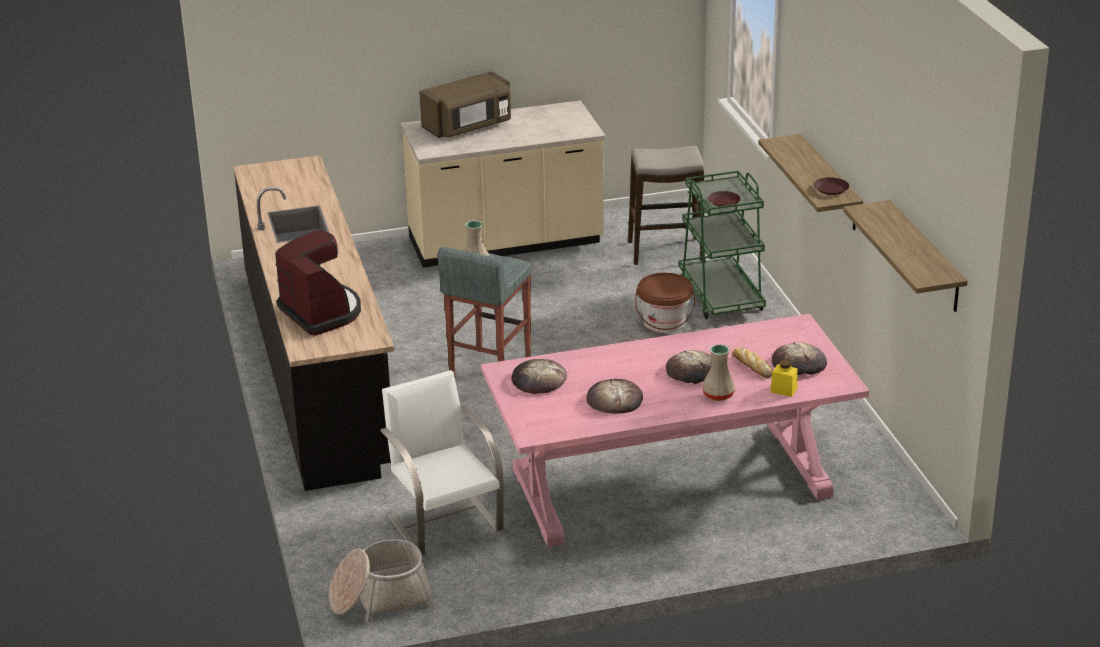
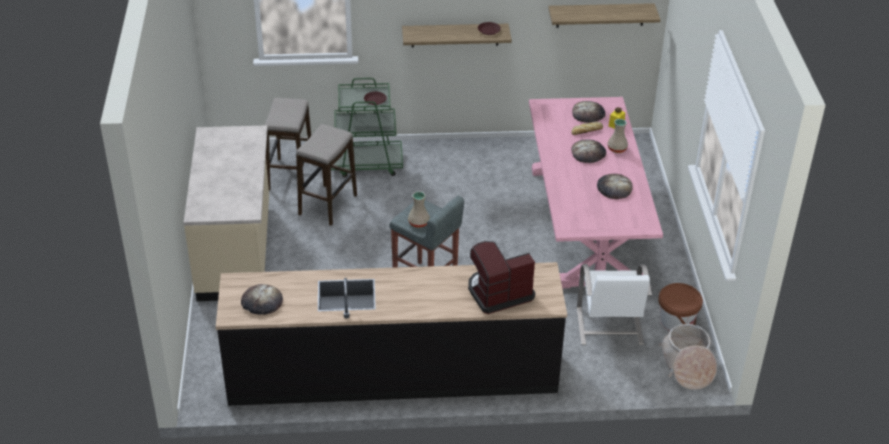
camera: 80 degrees left, 10 degrees up
(444, 522) = (609, 327): white chair -> white chair turned 75 degrees counterclockwise
(468, 126) = (213, 187): brown microwave -> none
(538, 380) = (583, 215): bread -> bread (261, 302)
(618, 284) = (328, 205): none -> stool
(664, 322) = (391, 193): brown bucket -> brown bucket (676, 321)

